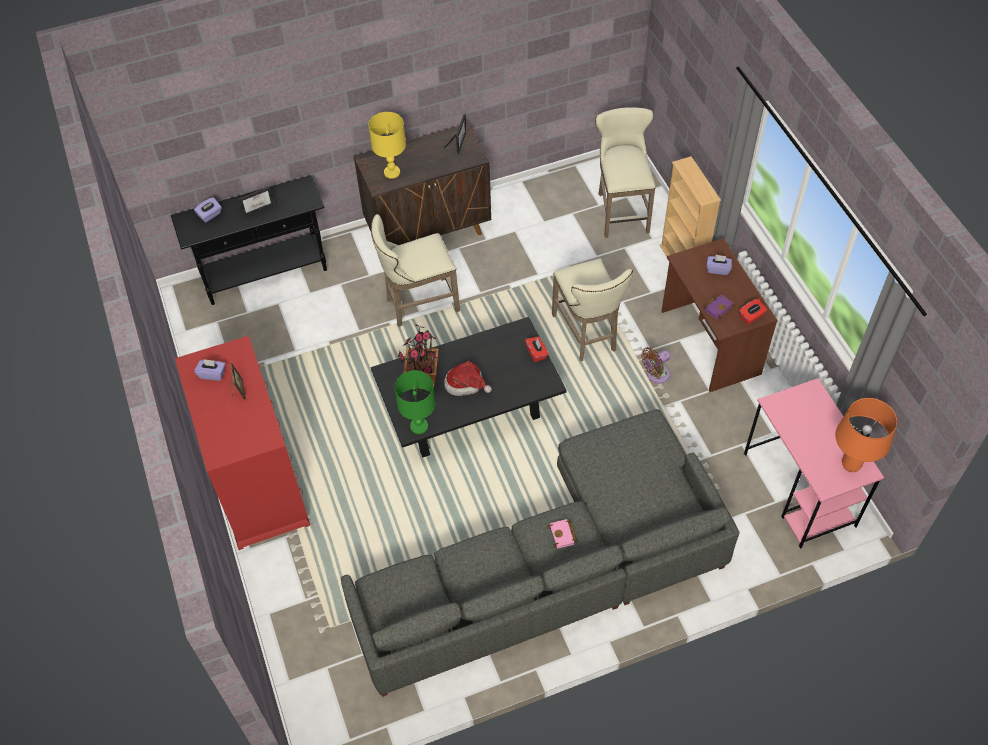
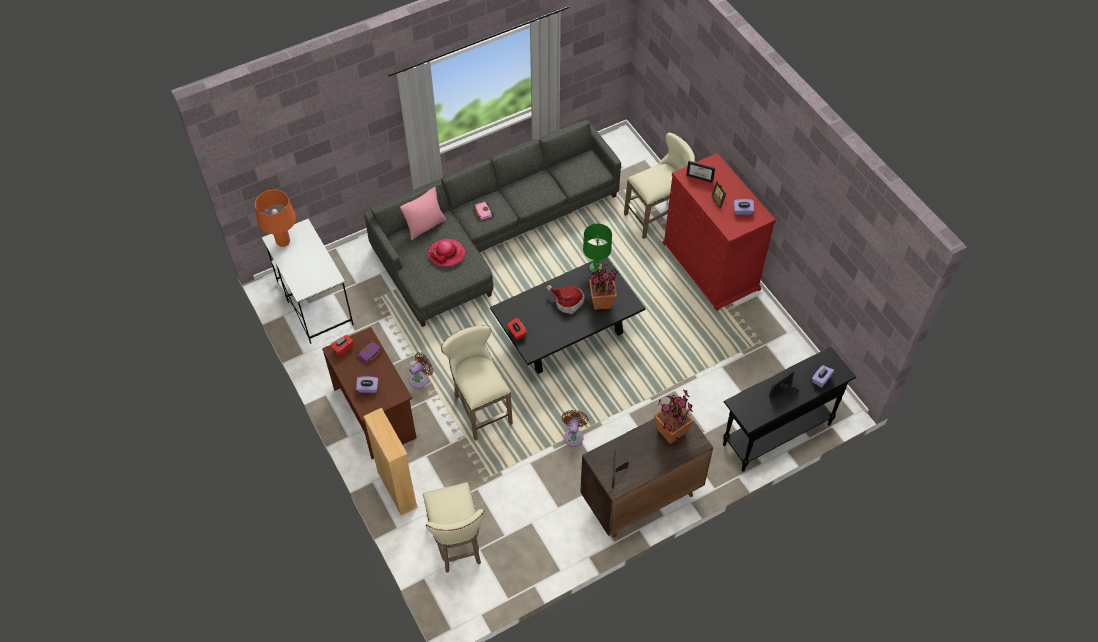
camera: 170 degrees right, 0 degrees up
(247, 433) = (700, 176): none -> picture frame
(392, 172) = (671, 432): yellow table lamp -> potted plant
(418, 304) = (630, 419): beige stool -> beige stool (657, 216)
(485, 295) = (573, 435): none -> brown fan
(618, 471) = (446, 254): none -> hat
(648, 521) = (425, 226): none -> pink pillow
(799, 490) = (314, 303): pink desk -> white desk

